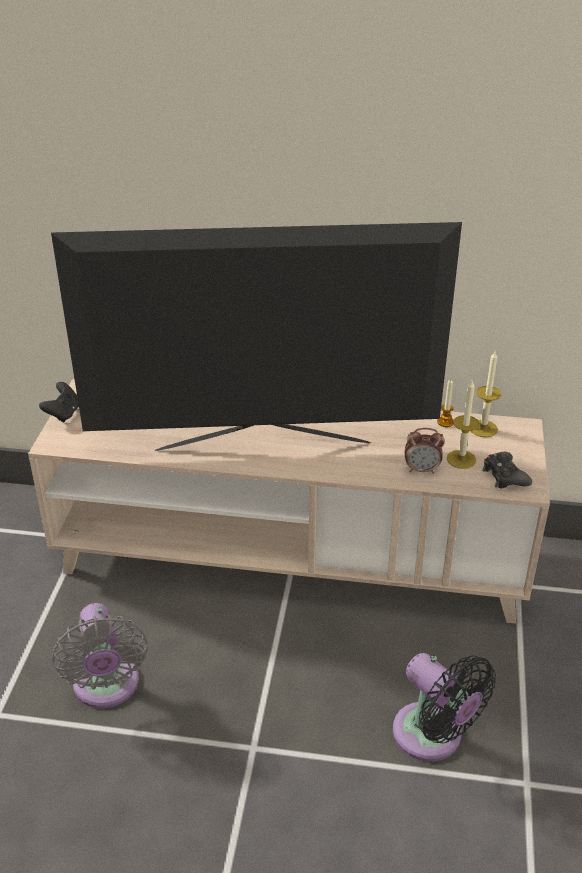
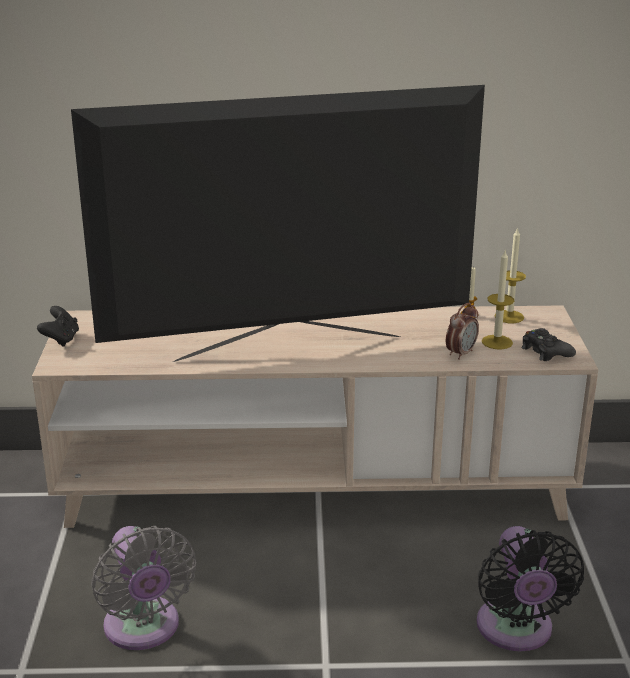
camera: 10 degrees left, 10 degrees down
(422, 469) = (461, 353): alarm clock -> alarm clock turned 45 degrees counterclockwise
(433, 737) = (516, 631): black fan -> black fan turned 45 degrees clockwise

